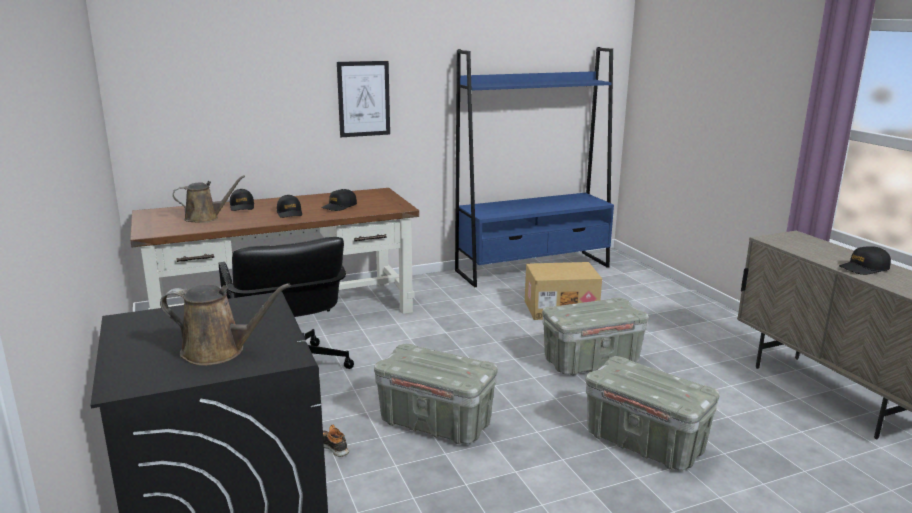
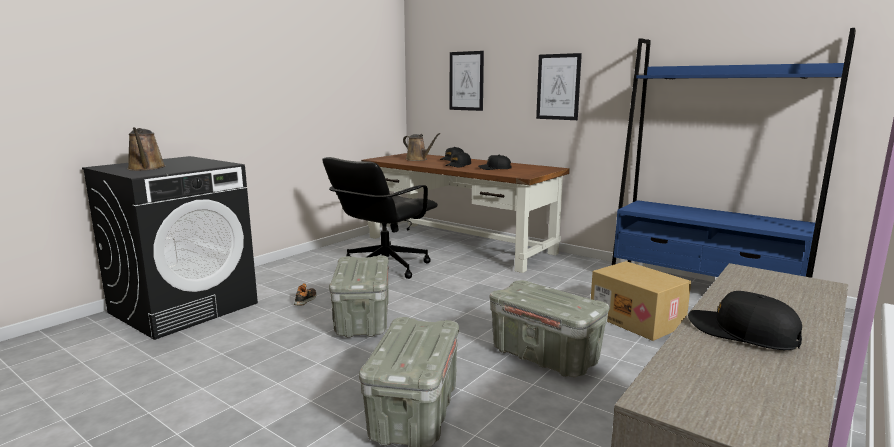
camera: 60 degrees right, 5 degrees down
(228, 97) = (466, 81): none -> picture

